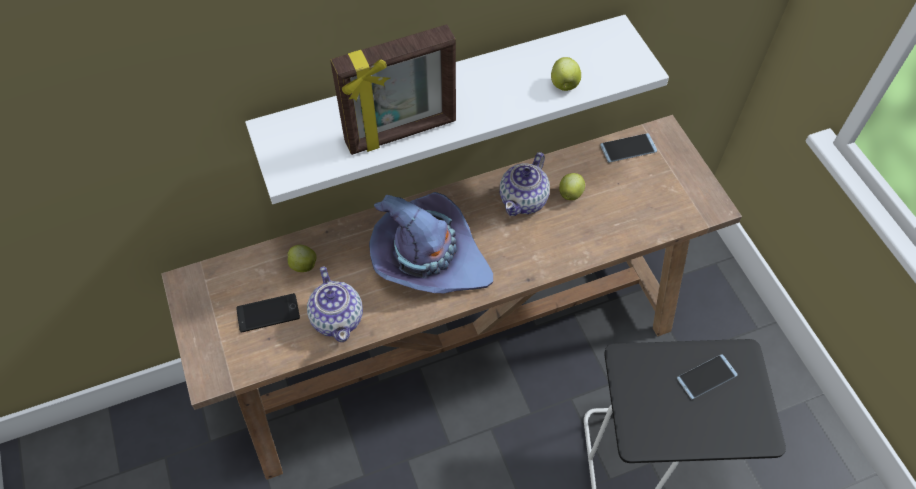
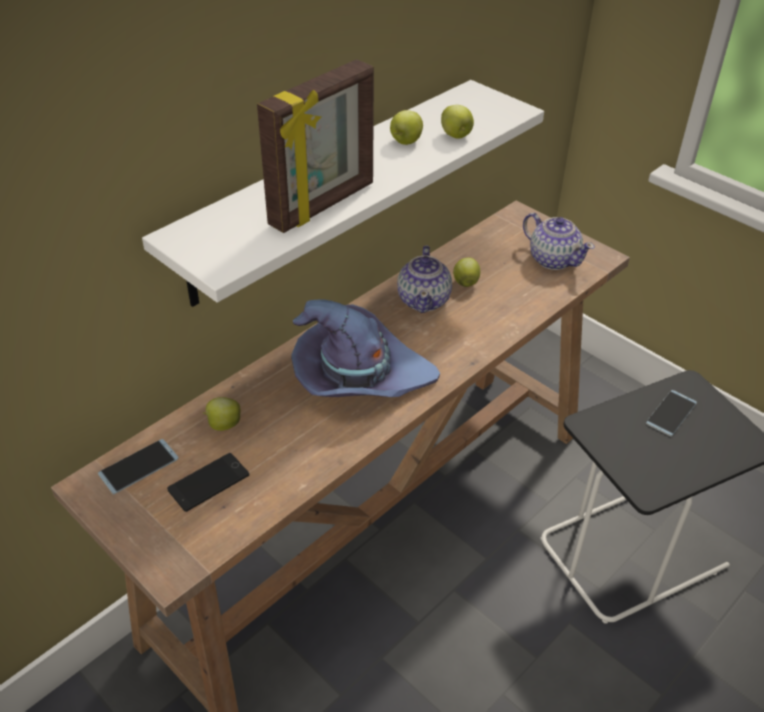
camera: 25 degrees left, 15 degrees down
(338, 317) = (293, 460): teapot -> teapot (553, 259)
(514, 79) = (405, 142): none -> apple
(628, 148) = (494, 234): phone -> phone (138, 466)

